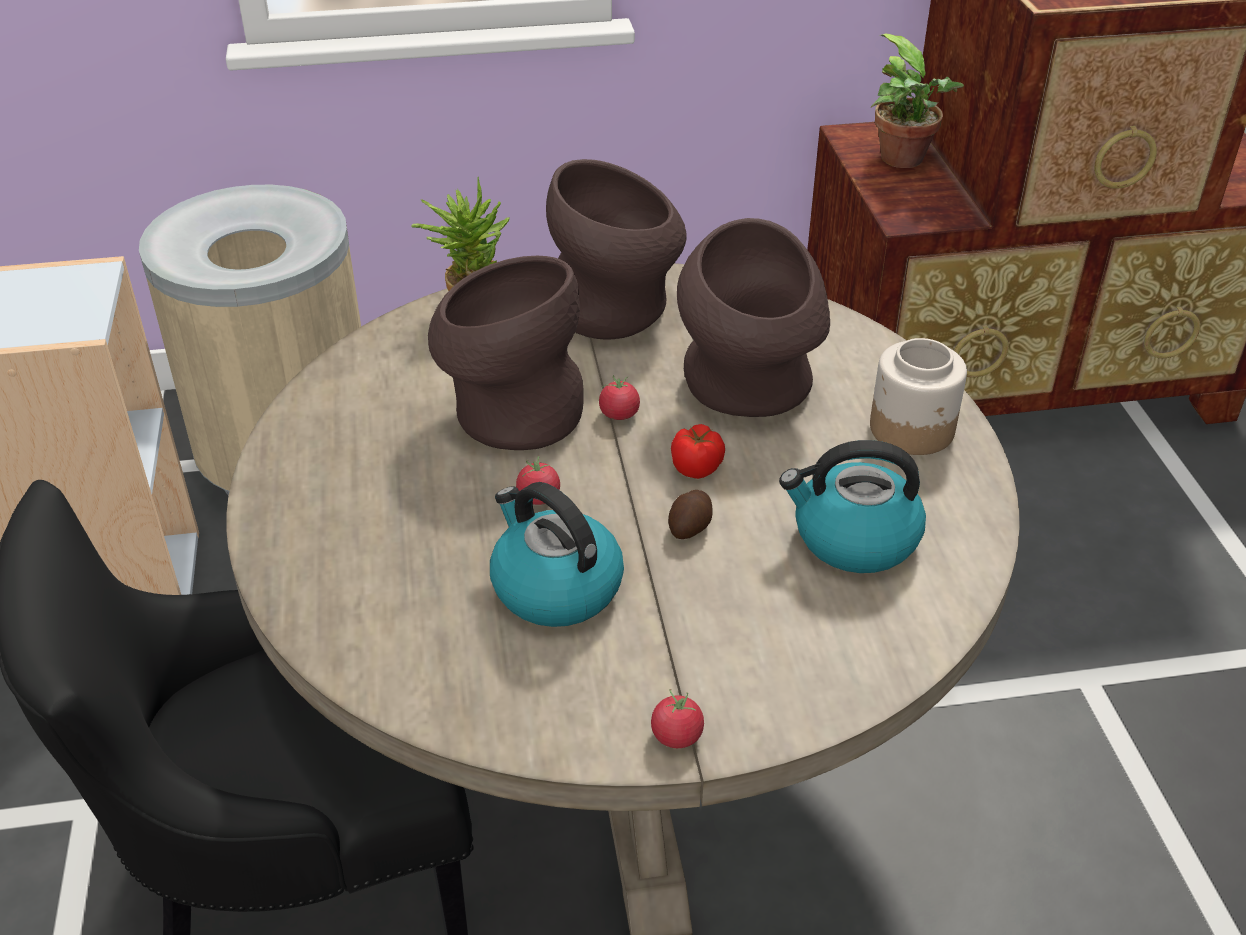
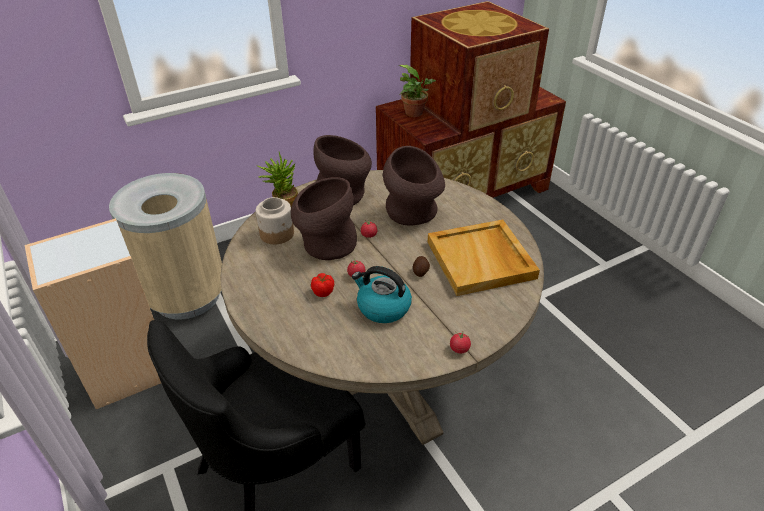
camera: 20 degrees left, 0 degrees up
(697, 468) = (410, 248): tomato -> tomato (323, 291)
(853, 539) = (481, 260): kettle -> beige tray
(913, 429) = (480, 215): jar -> jar (277, 234)

